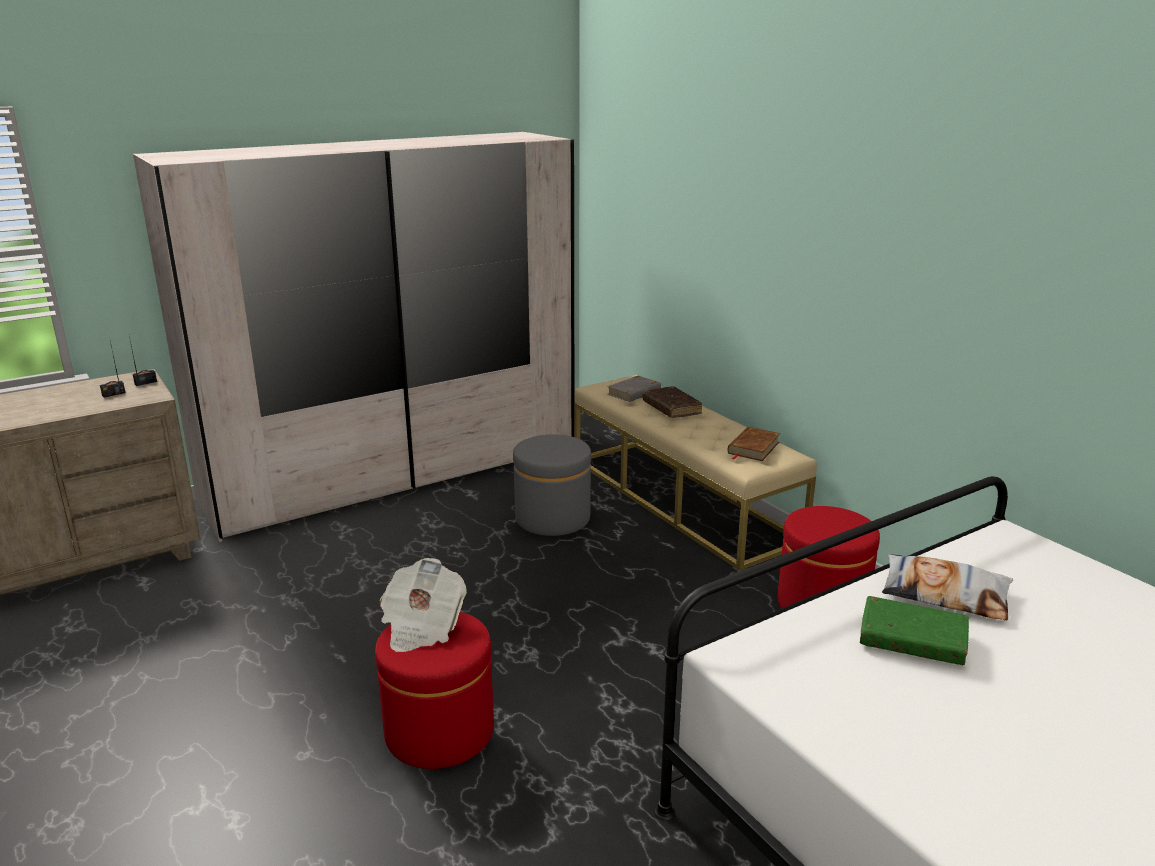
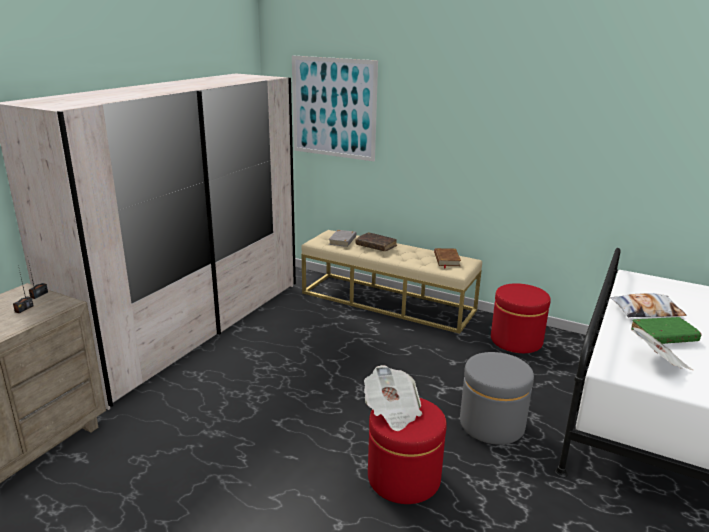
camera: 30 degrees left, 0 degrees up
(552, 518) = (328, 331): grey ottoman -> grey ottoman (492, 424)
(650, 189) = (333, 108): none -> picture
(832, 676) = (658, 363): none -> newspaper

